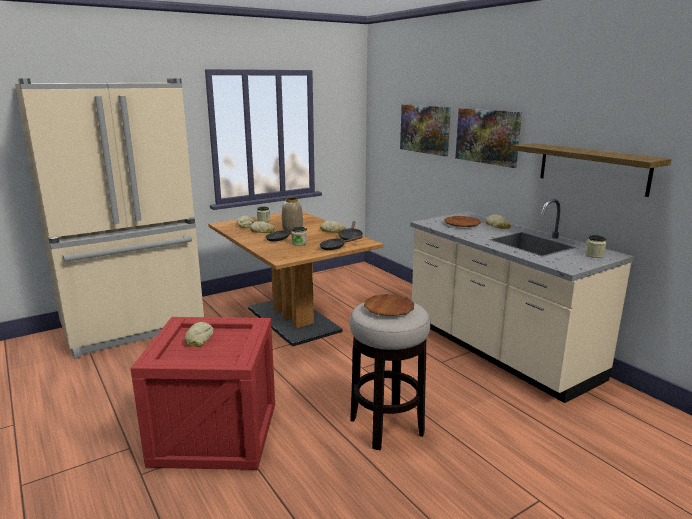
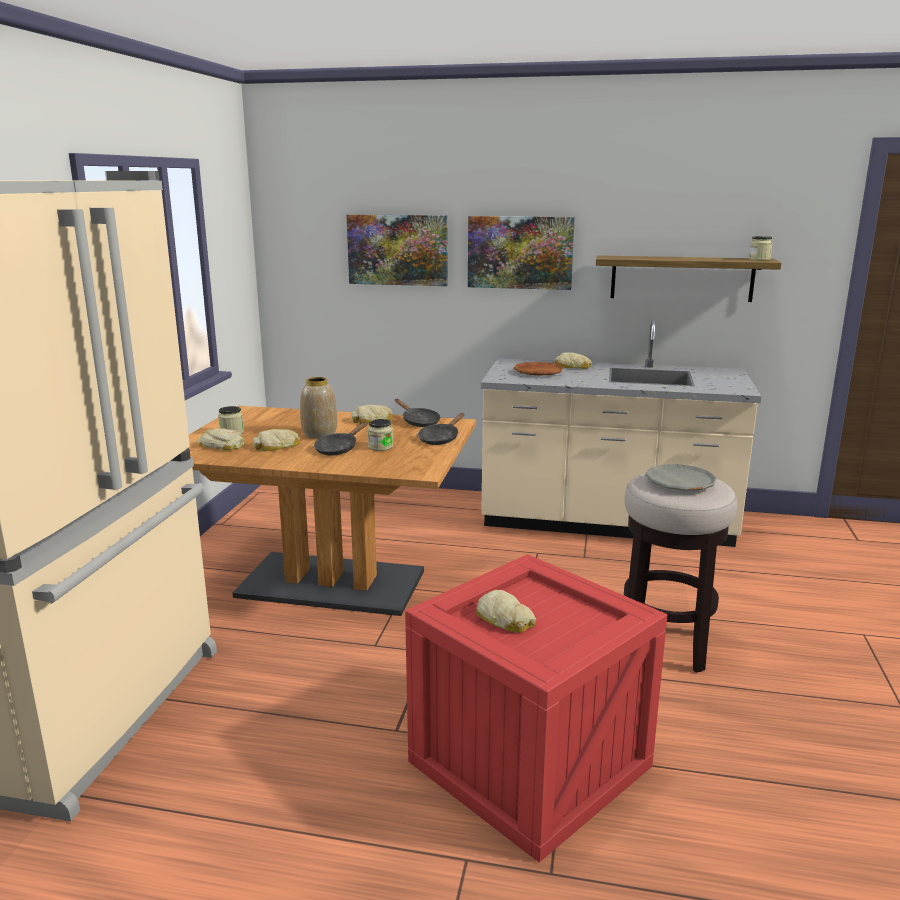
camera: 45 degrees left, 0 degrees up
(388, 308) = (680, 482): brown plate -> grey plate
(594, 255) = (721, 374): jar -> jar (759, 259)

